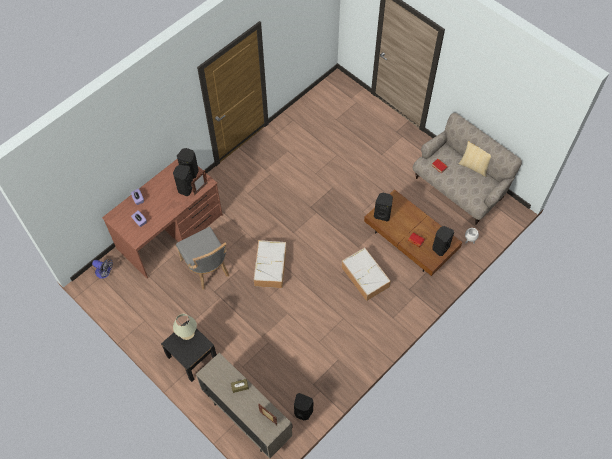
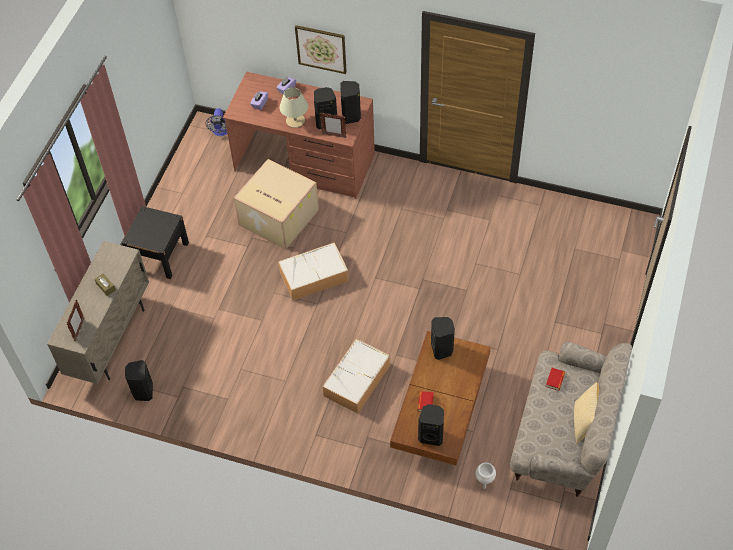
camera: 65 degrees right, 5 degrees down
(144, 153) = (321, 48): none -> picture
(187, 332) = (165, 222): beige table lamp -> beige table lamp (295, 121)
(207, 268) = (277, 217): grey chair -> cardboard box

